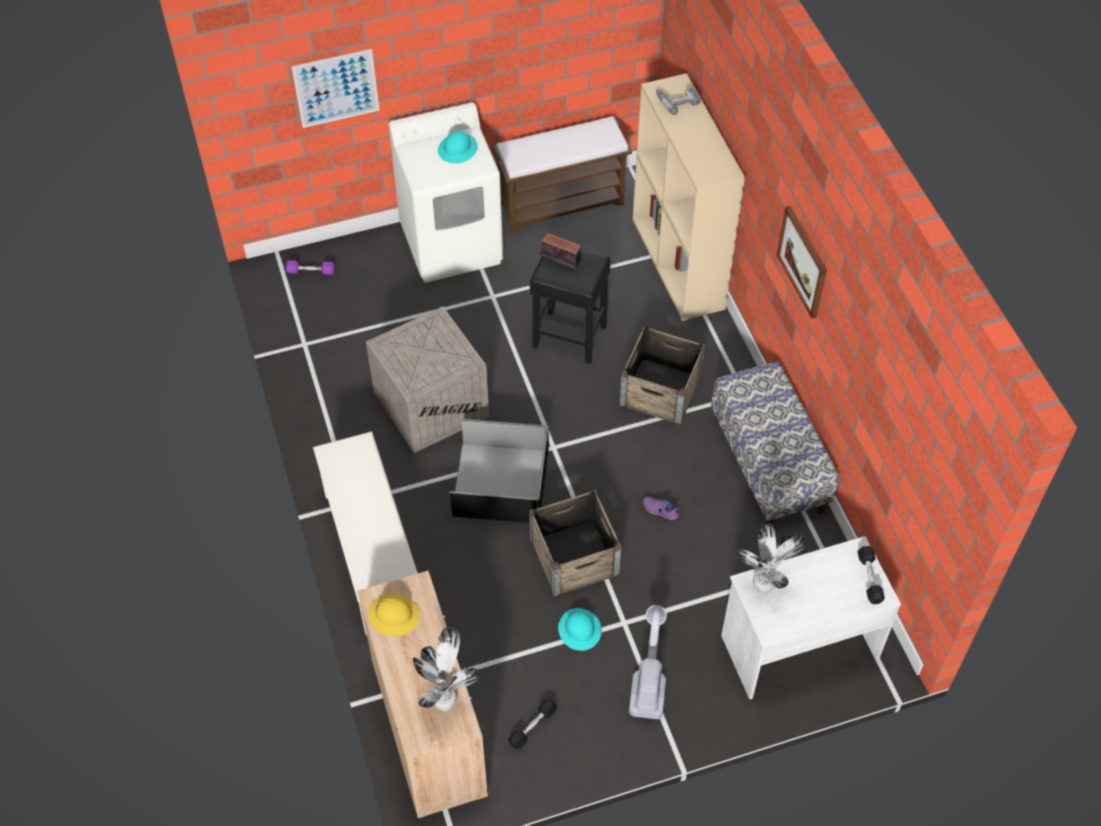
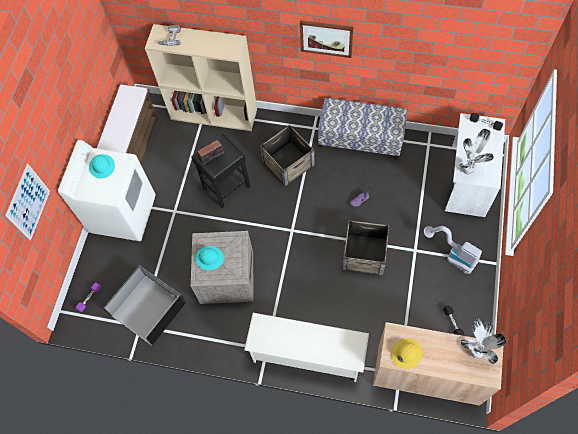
camera: 55 degrees left, 10 degrees up
(500, 481) = (298, 266): black storage box -> black storage box (148, 308)
(580, 630) = (408, 272): turquoise hard hat -> turquoise hard hat (209, 258)

